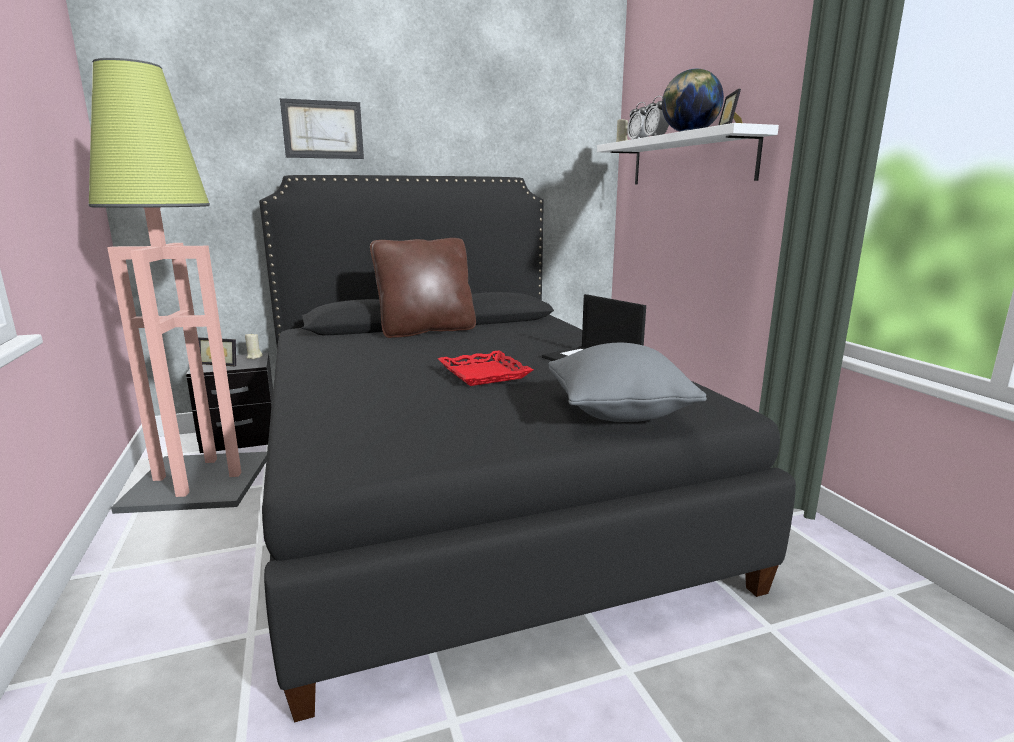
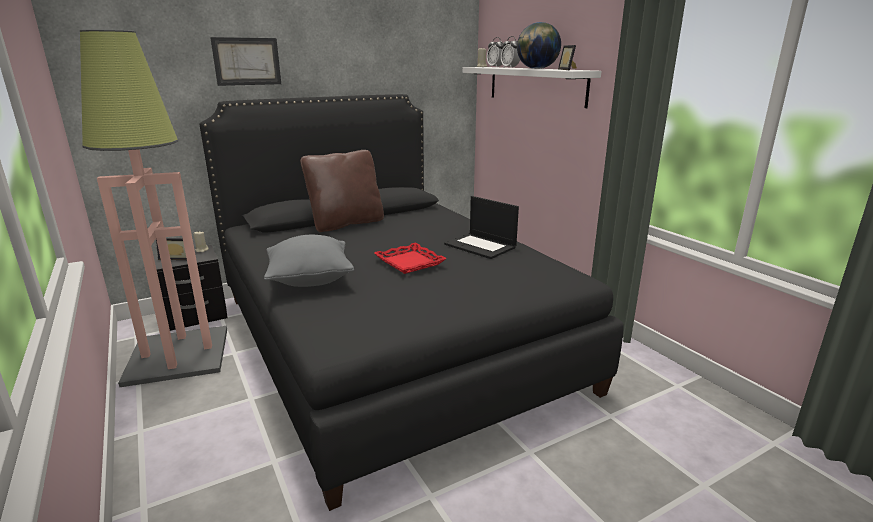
camera: 10 degrees left, 5 degrees up
(618, 413) = (512, 289): grey pillow -> grey pillow (310, 280)

